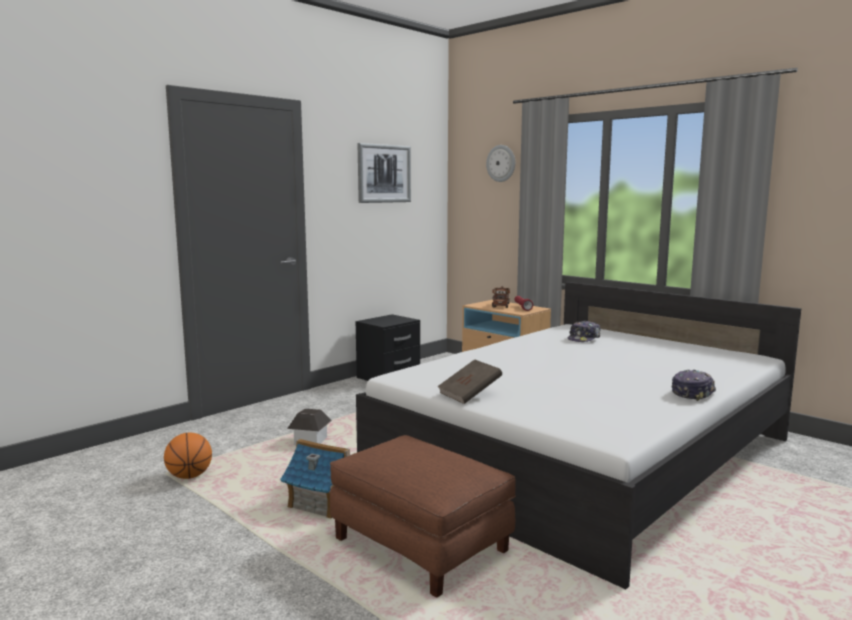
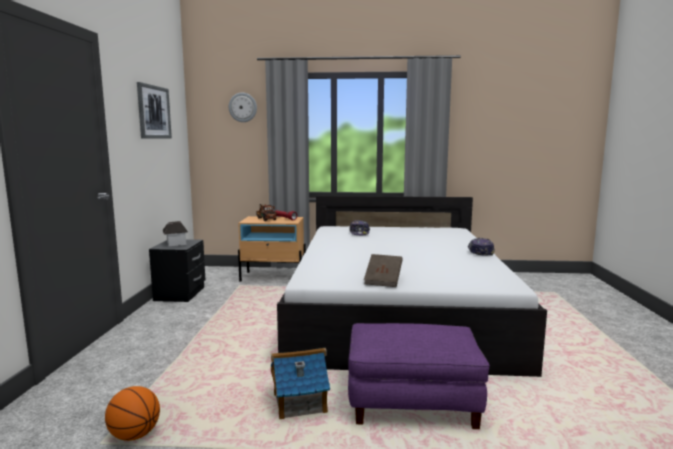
camera: 40 degrees left, 0 degrees up
(310, 442) = (203, 363): toy house -> toy house (176, 243)
(422, 545) = (413, 402): brown ottoman -> purple ottoman

